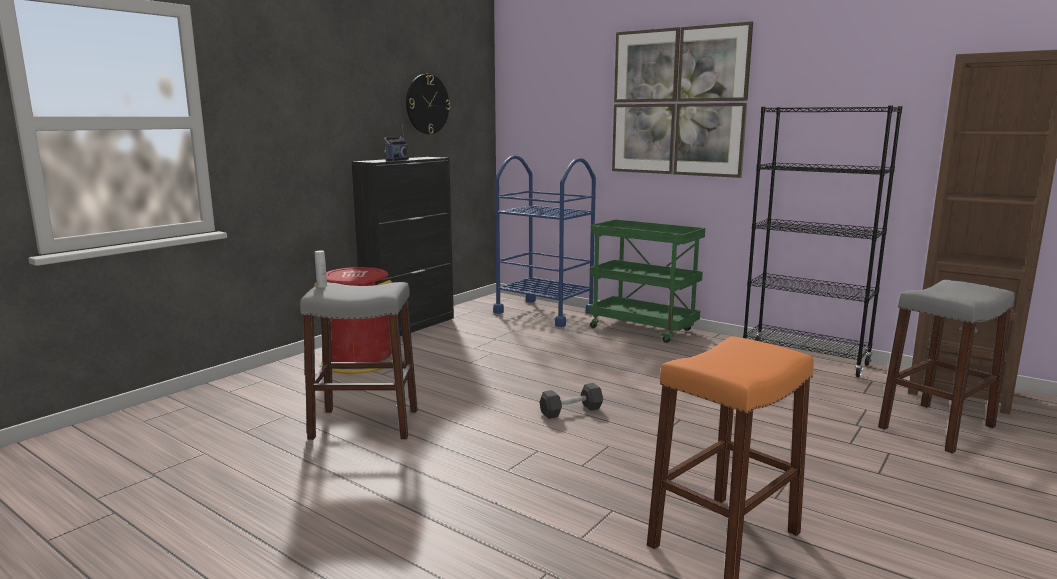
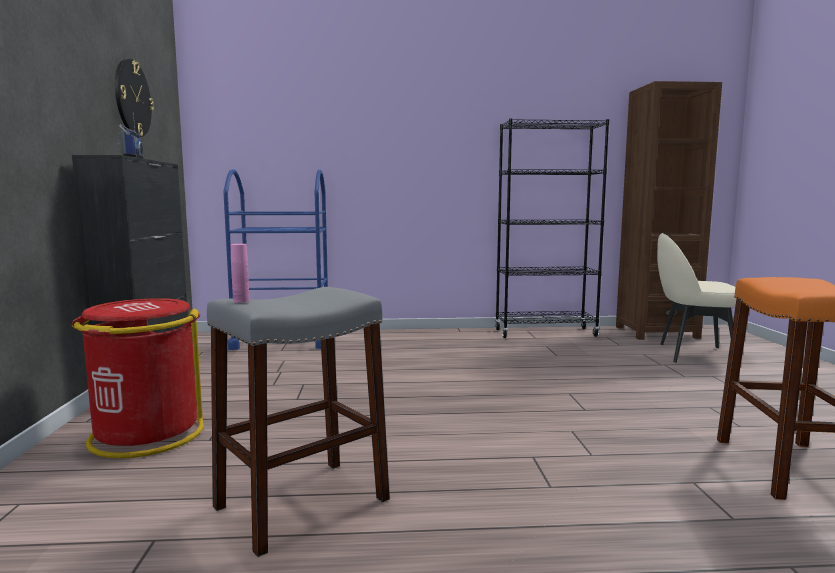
camera: 40 degrees left, 5 degrees down
(322, 286) = (241, 301): white bottle -> pink bottle
(571, 411) = (482, 413): grey dumbbell -> none
(644, 329) = (398, 336): green cart -> none
(677, 102) = (405, 119): picture -> none
(936, 427) = (693, 354): grey stool -> beige chair

